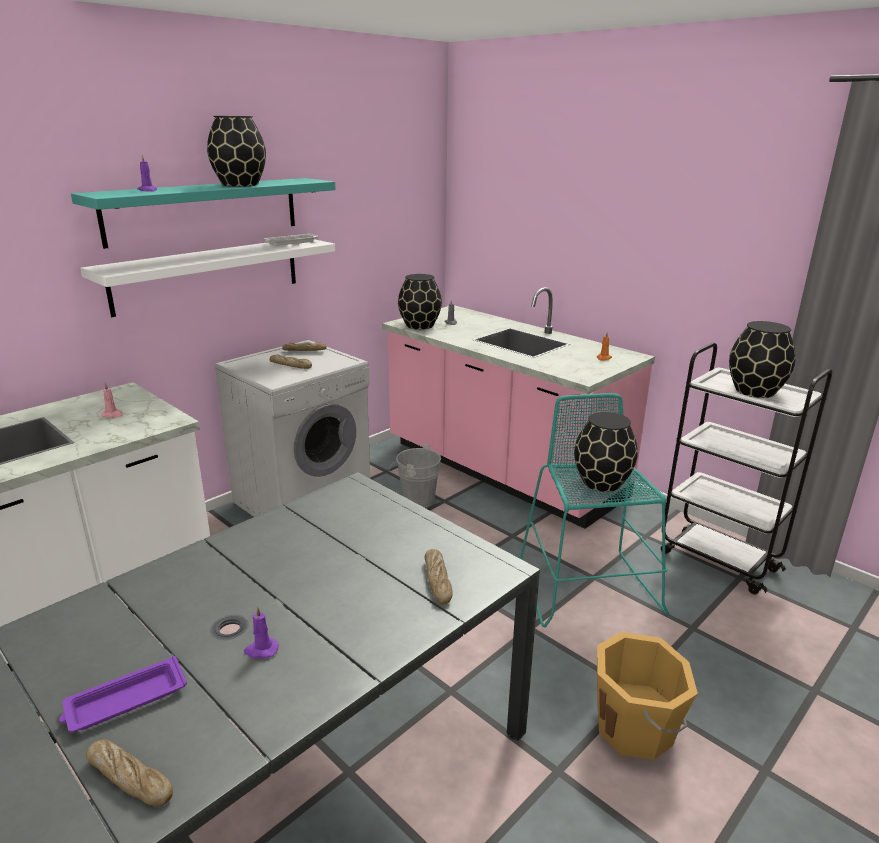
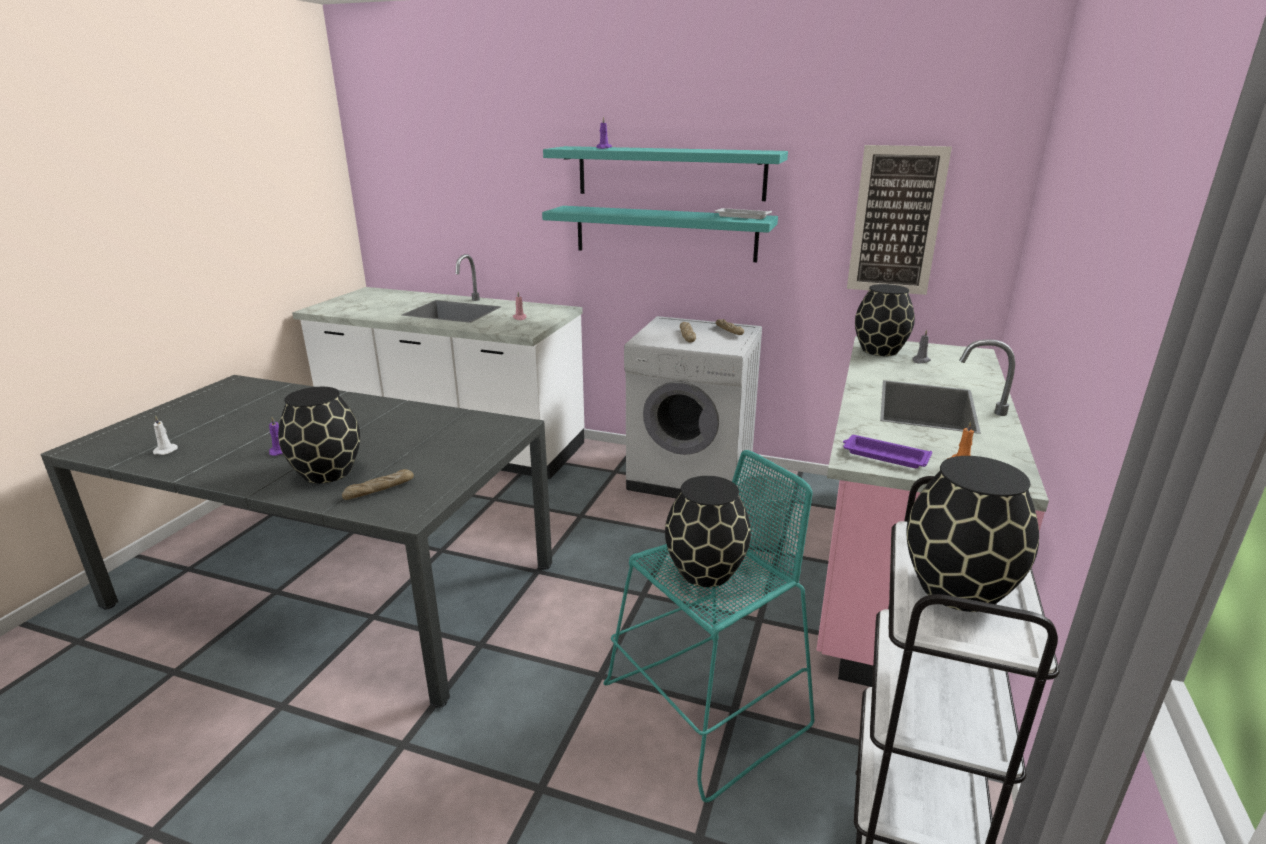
camera: 65 degrees right, 0 degrees up
(124, 701) = (230, 430): purple tray -> purple tray (884, 456)
(130, 778) = (167, 450): bread -> white candle
(208, 274) = (665, 233): white shelf -> turquoise shelf
(239, 185) = (685, 150): black vase -> black vase (326, 472)
(382, 226) = (896, 221): none -> picture
(636, 728) = (480, 800): orange bucket -> none

